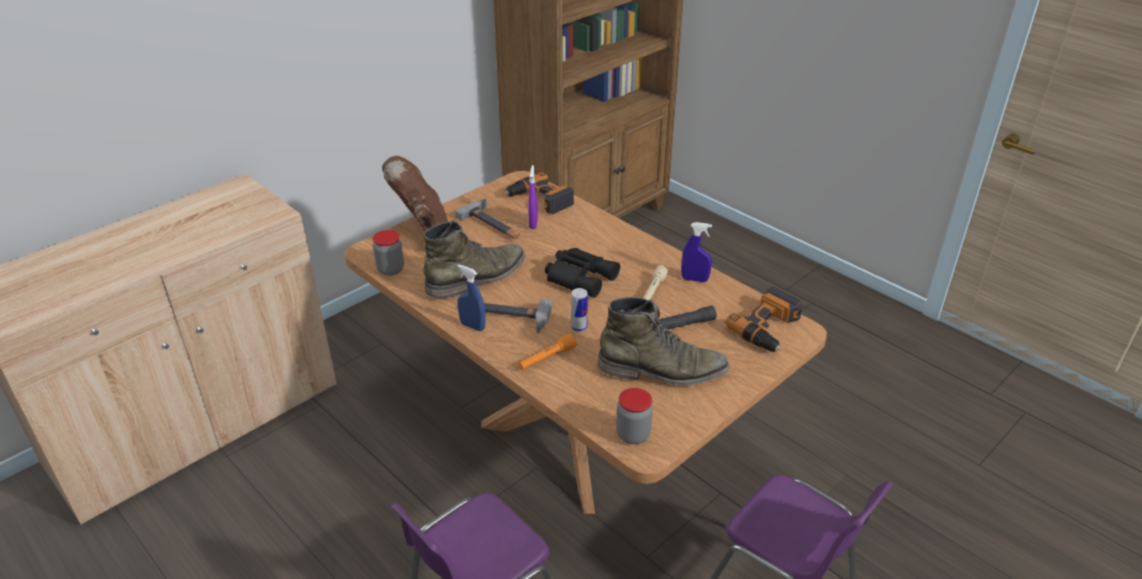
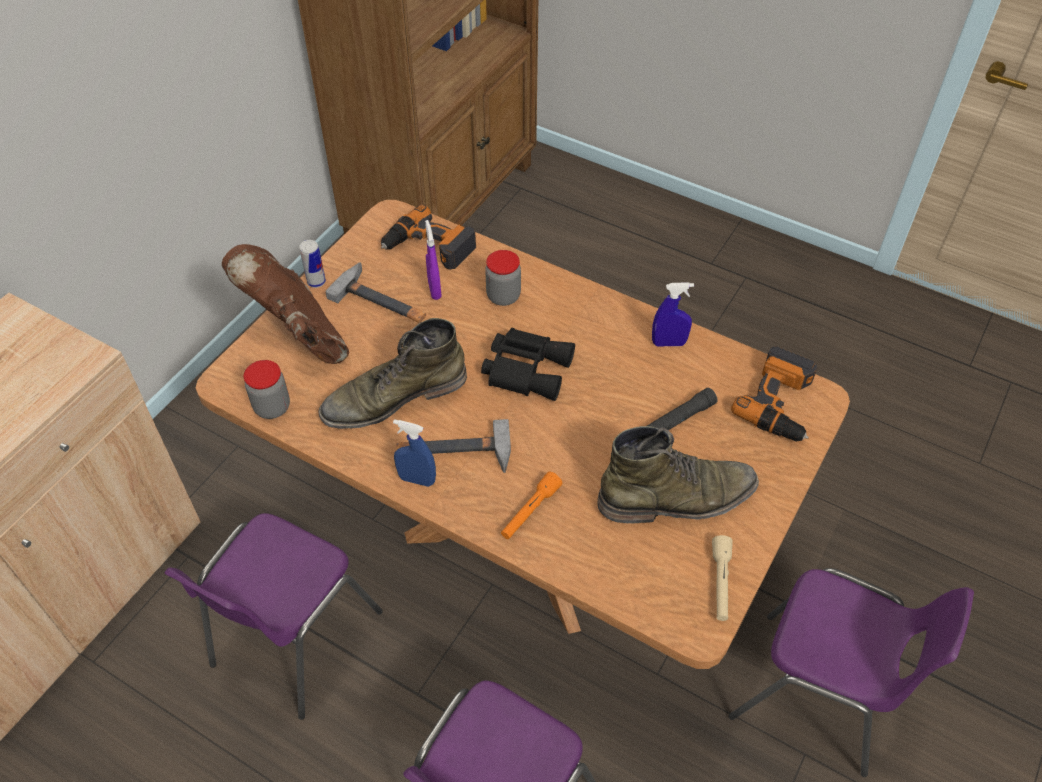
camera: 15 degrees left, 15 degrees up
(372, 473) = (292, 640): none -> purple chair
(477, 277) = (394, 397): green boot -> green boot turned 150 degrees counterclockwise
(579, 327) = (553, 452): can -> can (316, 282)
(633, 435) = (675, 606): jar -> jar (503, 296)
(652, 292) = (624, 374): beige flashlight -> beige flashlight (720, 583)

